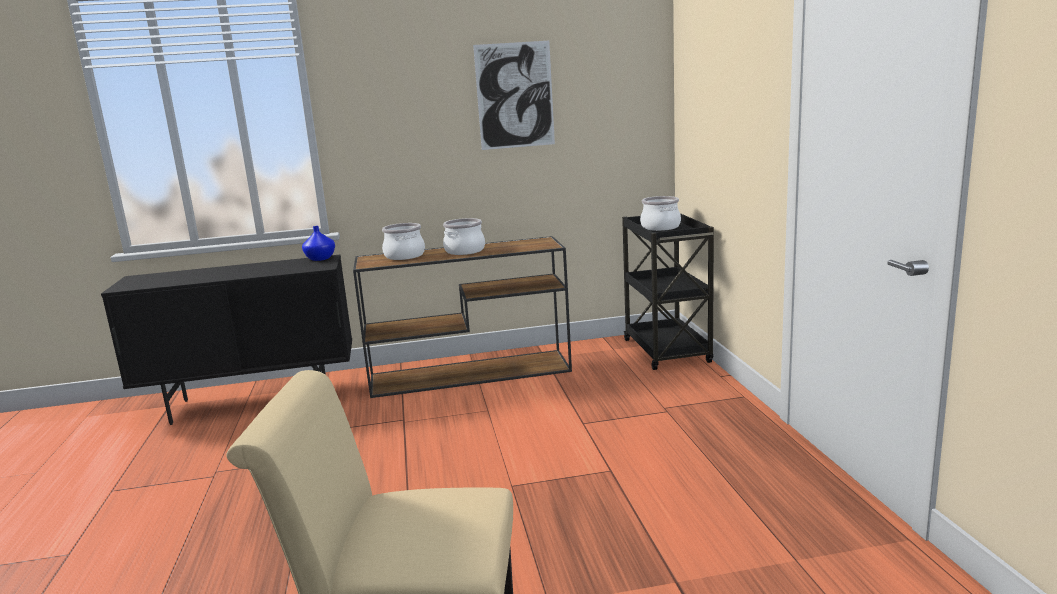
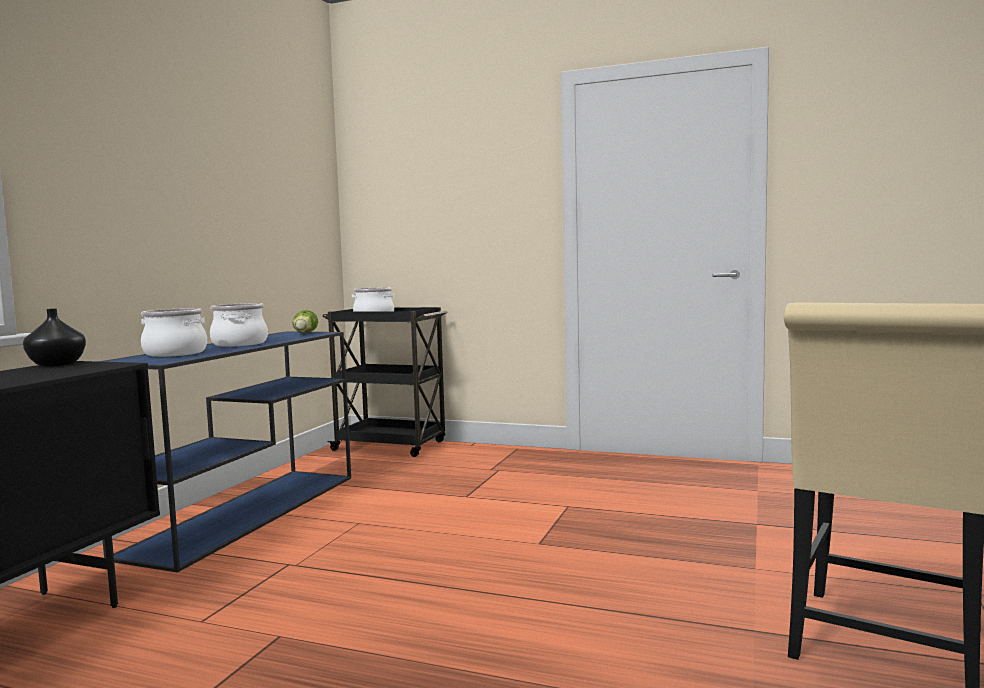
camera: 60 degrees left, 10 degrees down
(320, 259) = (57, 364): blue vase -> black vase
(472, 373) = (247, 512): brown console table -> blue console table
(515, 95) = (230, 165): picture -> none
(541, 244) = (304, 333): none -> lettuce

